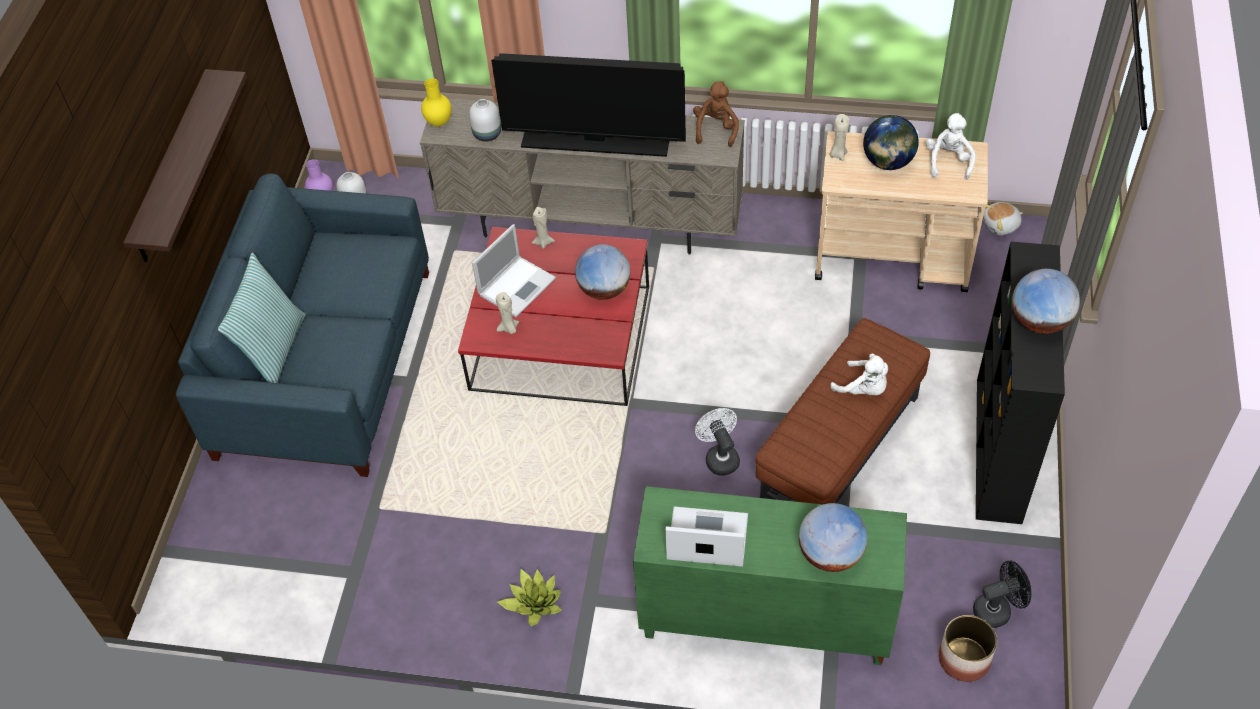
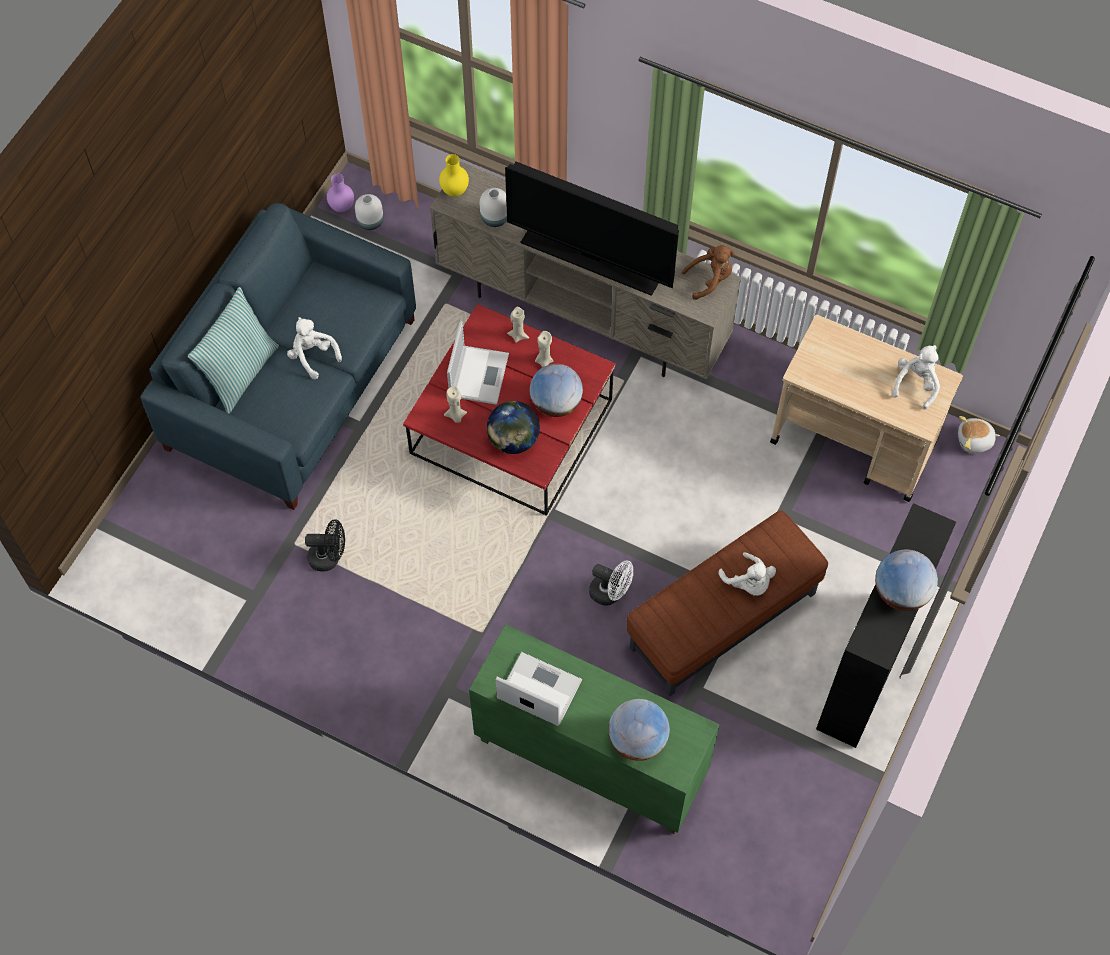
camera: 15 degrees right, 10 degrees up
(172, 168) = (184, 200): shelf -> none
(344, 313) = (313, 356): none -> white plush toy
(517, 285) = (479, 374): laptop -> laptop turned 45 degrees counterclockwise
(534, 603) = (397, 677): potted plant -> none
(716, 129) = (710, 279): brown plush toy -> brown plush toy turned 45 degrees clockwise
(719, 457) = (610, 593): white fan -> white fan turned 120 degrees clockwise
(838, 154) = (814, 343): beige candle -> beige candle (544, 361)
(888, 162) = (858, 366): globe -> globe (513, 440)
(964, 658) = (748, 853): planter -> none
(997, 609) = (797, 819): black fan -> black fan (329, 557)

